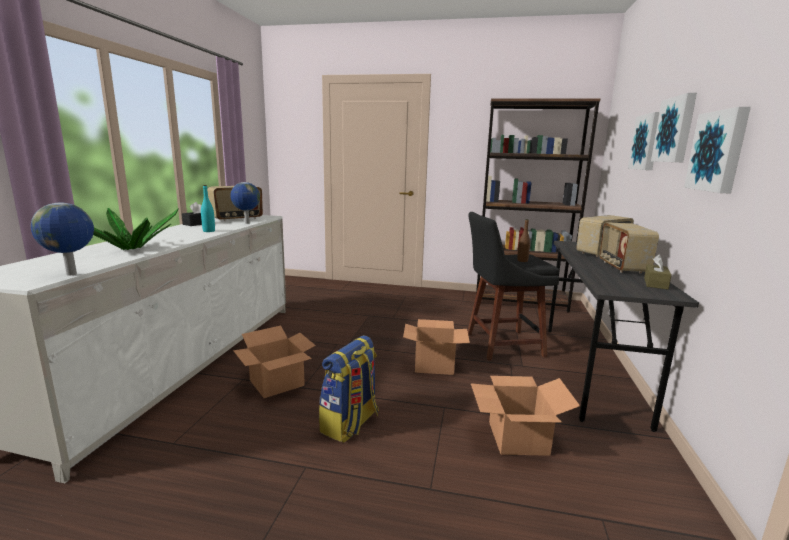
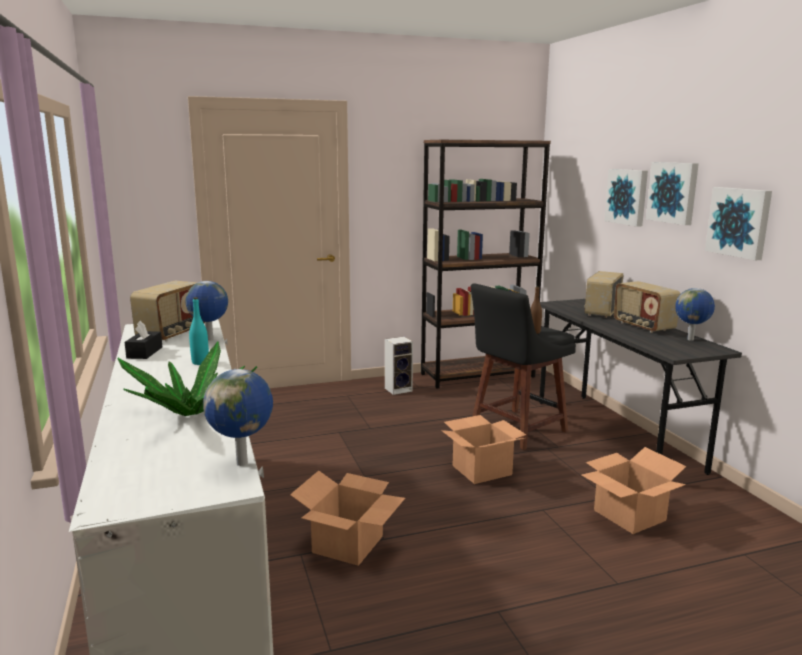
camera: 30 degrees left, 0 degrees up
(350, 424) = (483, 557): backpack -> none
(446, 299) = (399, 389): none -> speaker
(655, 283) = (691, 339): brown tissue box -> globe

